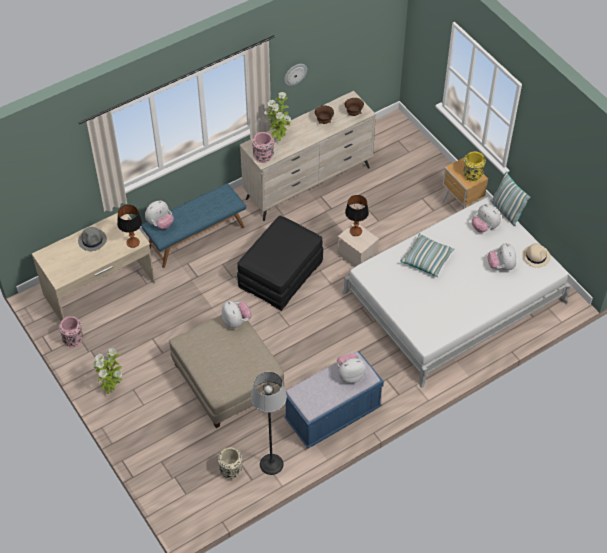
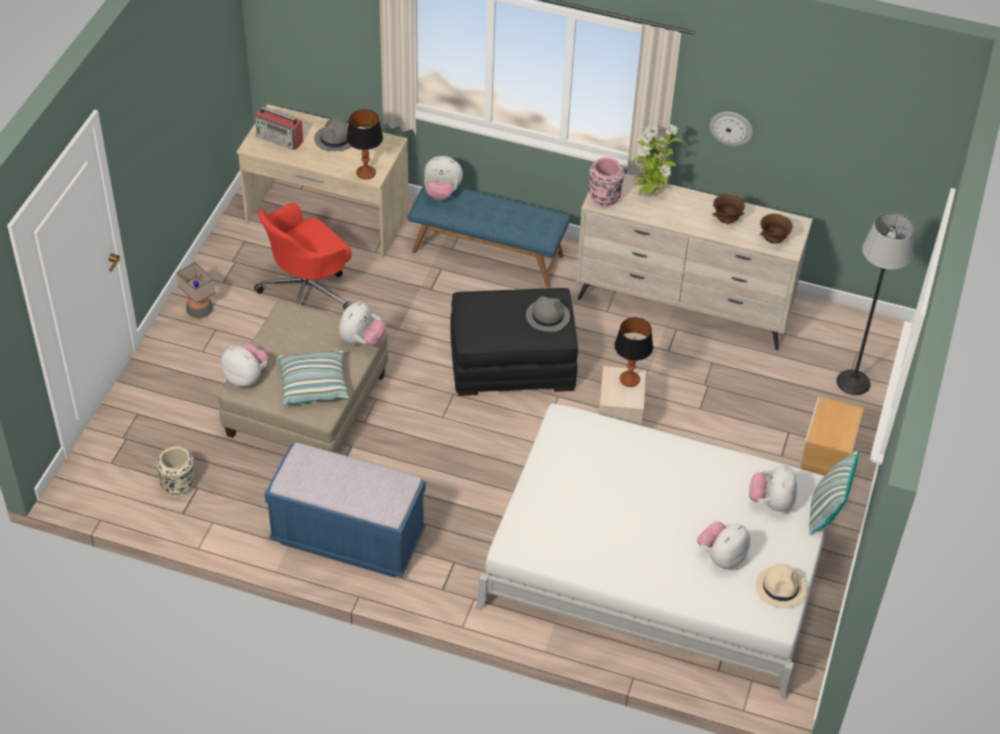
camera: 50 degrees right, 5 degrees down
(66, 264) = (280, 139): none -> radio
(73, 339) = (236, 239): pink vase -> none
(111, 388) = (199, 311): potted plant -> table lamp
(146, 331) = (308, 292): none -> red office chair
(271, 464) = (221, 519): floor lamp -> floor lamp (853, 382)
(293, 235) = (547, 316): none -> grey hat
(350, 375) = (376, 490): plush toy -> plush toy (246, 377)
(427, 259) = (647, 470): pillow -> pillow (314, 385)
(472, 175) = (836, 433): yellow vase -> none

